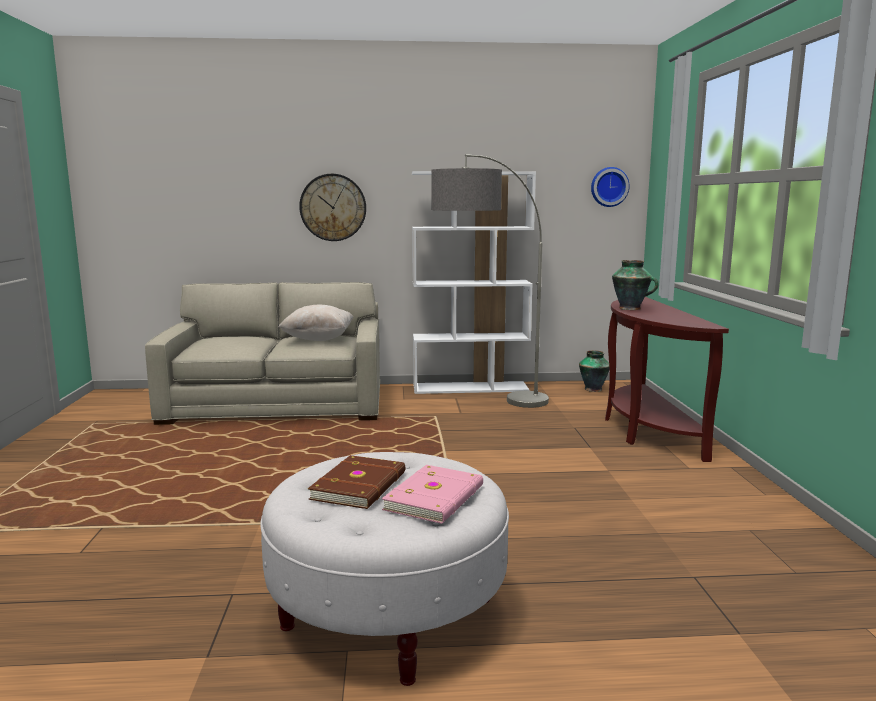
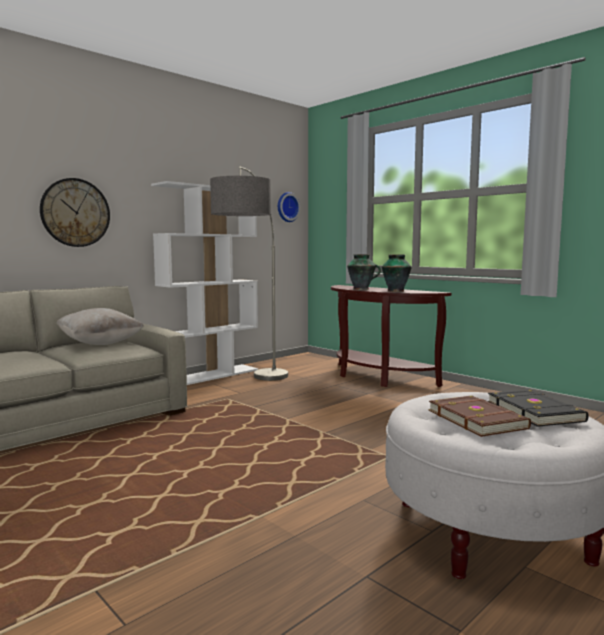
camera: 40 degrees left, 5 degrees down
(436, 498) = (535, 411): pink book -> black book
(593, 389) = (296, 361): vase -> vase (395, 291)

